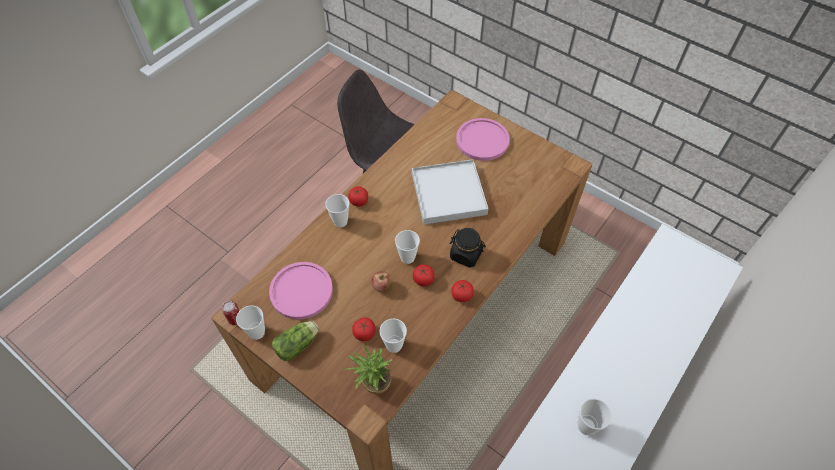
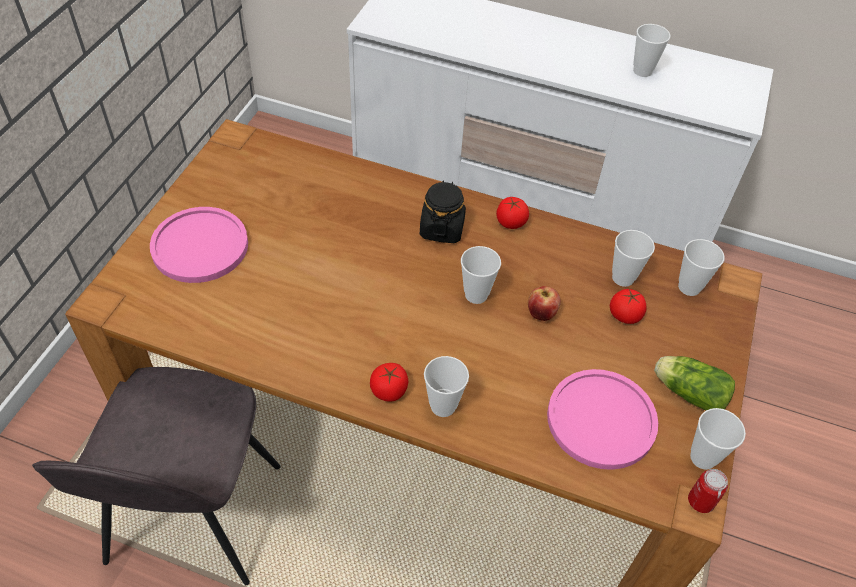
camera: 110 degrees left, 5 degrees down
(373, 385) = (689, 287): potted plant -> cup
(423, 280) = (506, 268): tomato -> none
(449, 194) = (333, 268): white tray -> none

